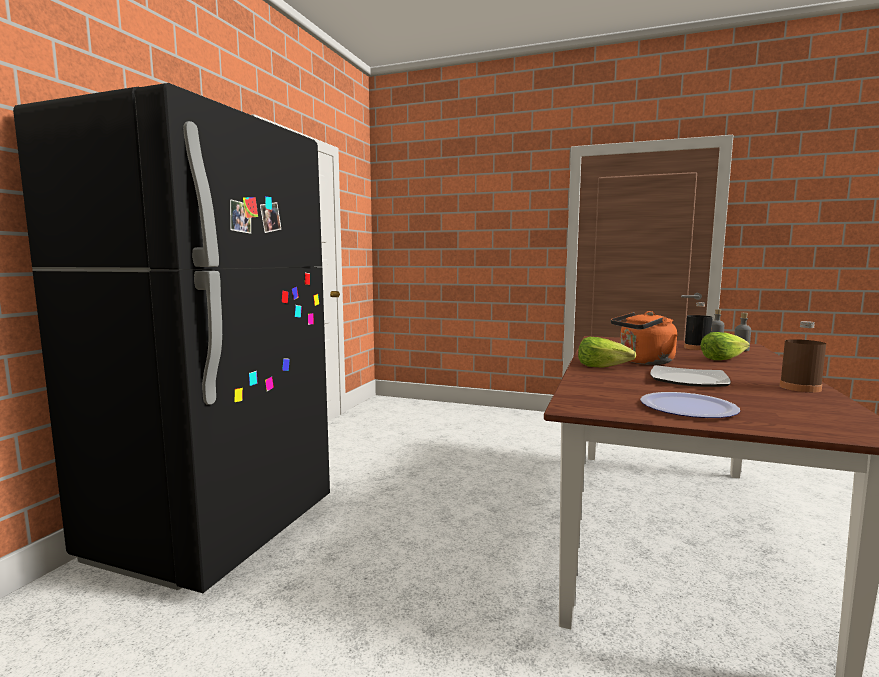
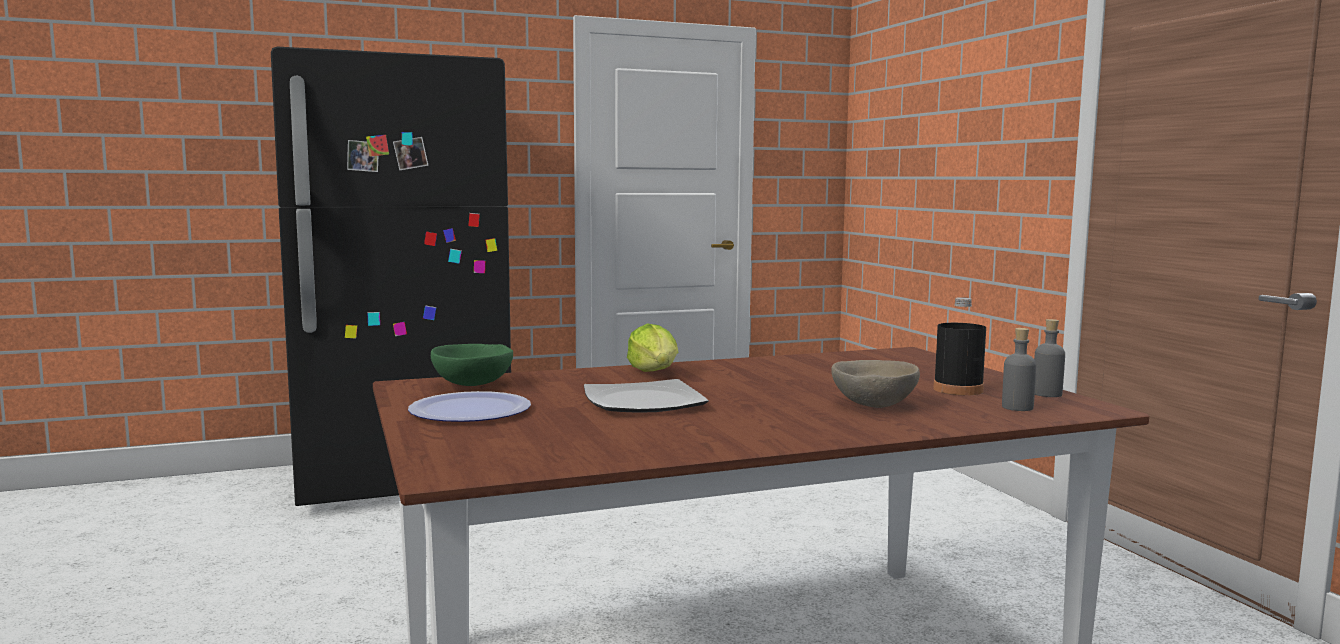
camera: 50 degrees right, 0 degrees up
(595, 396) = (472, 385): none -> green bowl
(643, 362) = (737, 381): orange kettle -> none
(722, 359) = (873, 404): lettuce -> beige bowl
(800, 388) = (701, 441): brown bottle -> none

